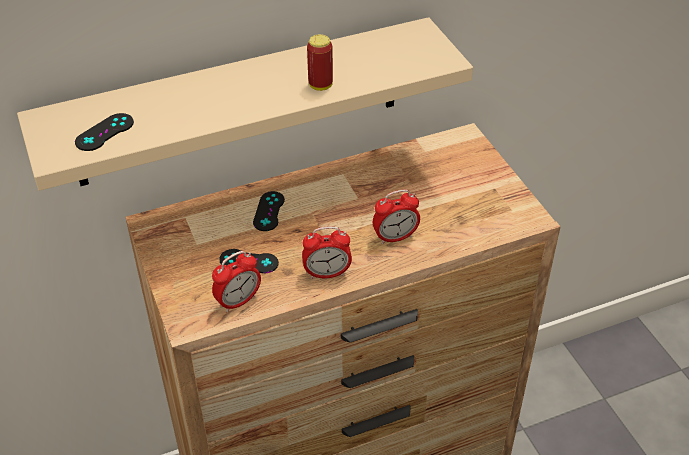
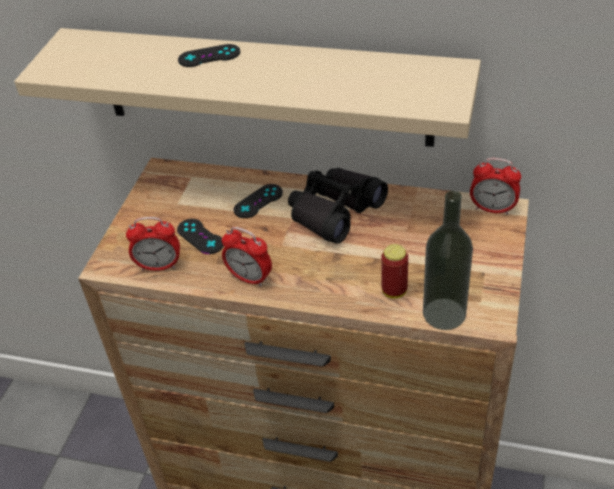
camera: 40 degrees right, 0 degrees up
(104, 132) = (95, 65): black game controller -> black game controller (209, 56)
(320, 85) = (302, 88): can -> can (394, 291)
(341, 192) = (334, 211): none -> black binoculars
(395, 237) = (340, 274): alarm clock -> alarm clock (492, 209)
(496, 230) = (444, 314): none -> bottle

